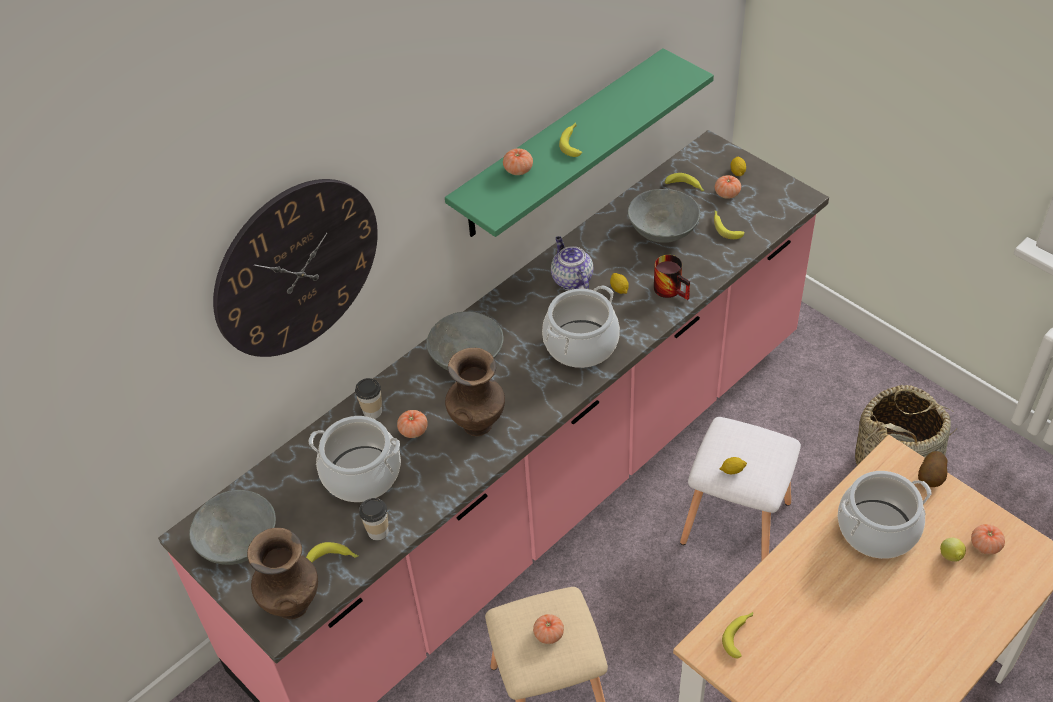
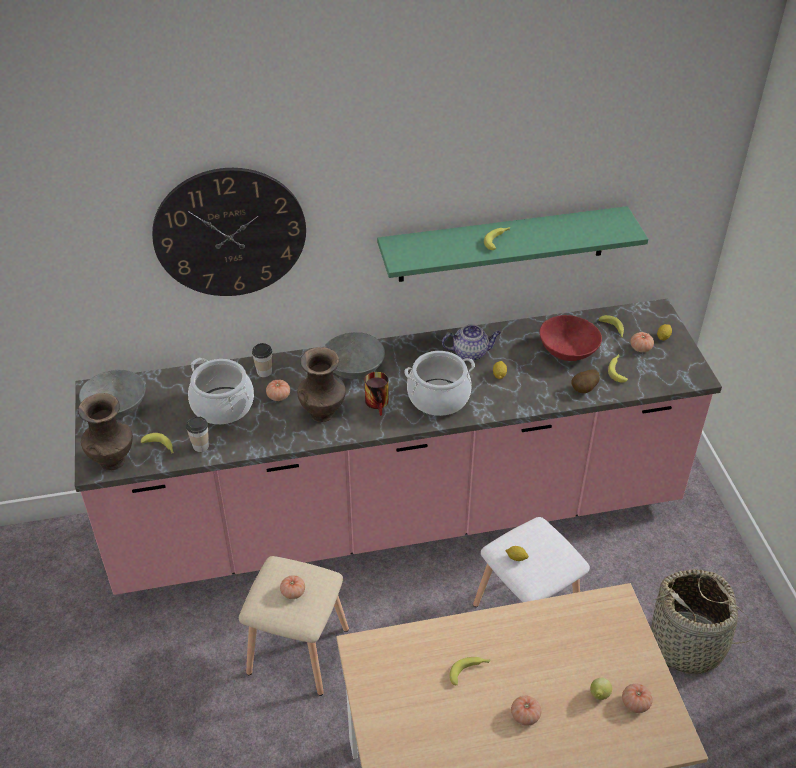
camera: 30 degrees right, 5 degrees down
(518, 170) = (442, 241): tomato -> tomato (525, 716)
(571, 279) = (471, 352): teapot -> teapot turned 75 degrees clockwise
(662, 231) = (567, 351): grey bowl -> red bowl
(672, 289) = (538, 393): mug -> mug (379, 403)
(740, 635) = (390, 654): banana -> banana (469, 671)
(877, 528) = (559, 642): cooking pot -> none
(931, 479) = (635, 632): potato -> potato (584, 390)

